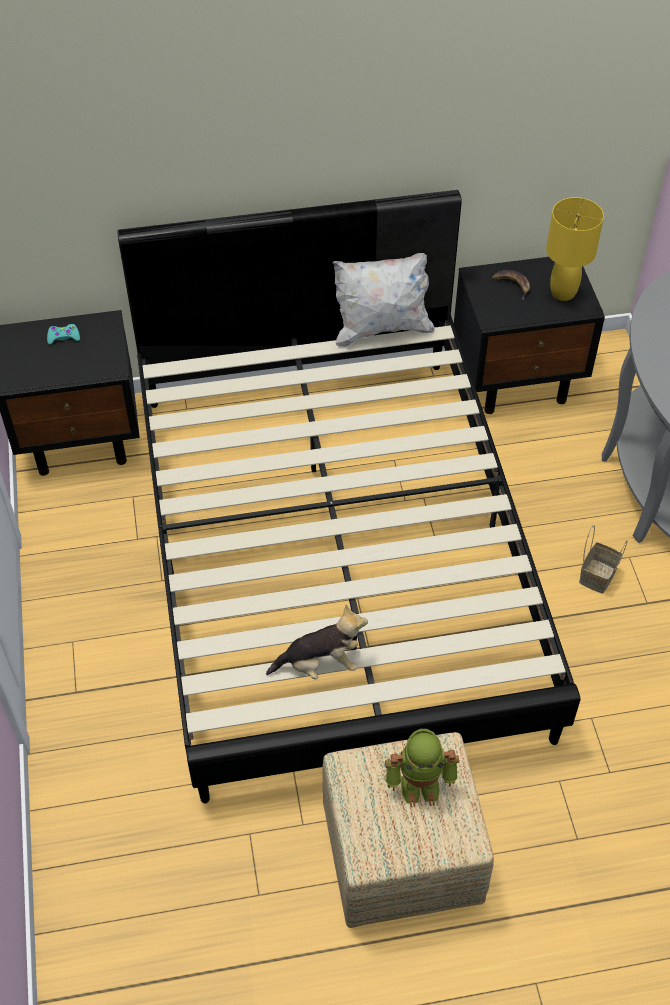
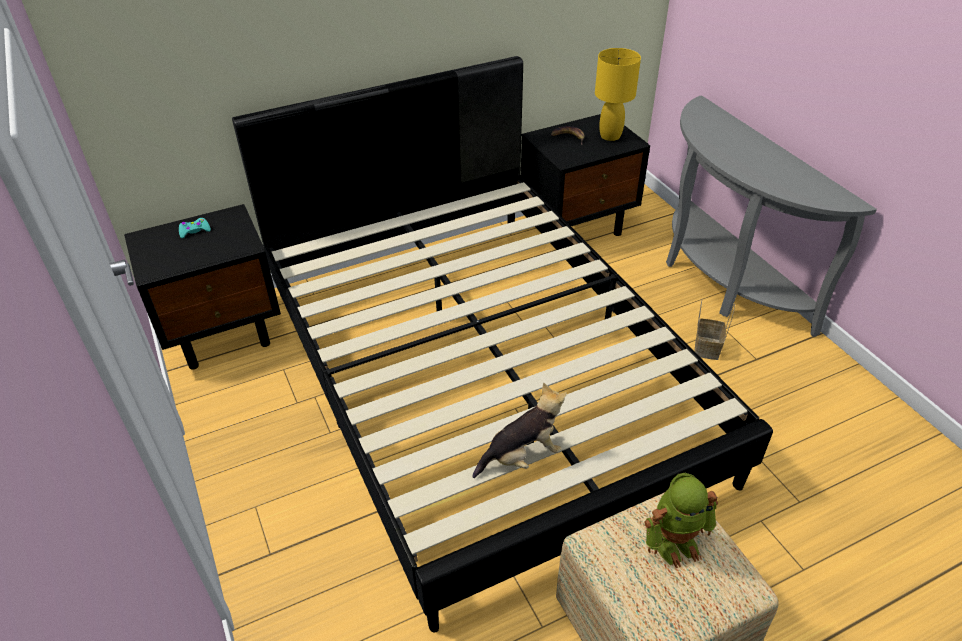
camera: 15 degrees left, 10 degrees down
(381, 329) = (469, 193): white pillow -> none

